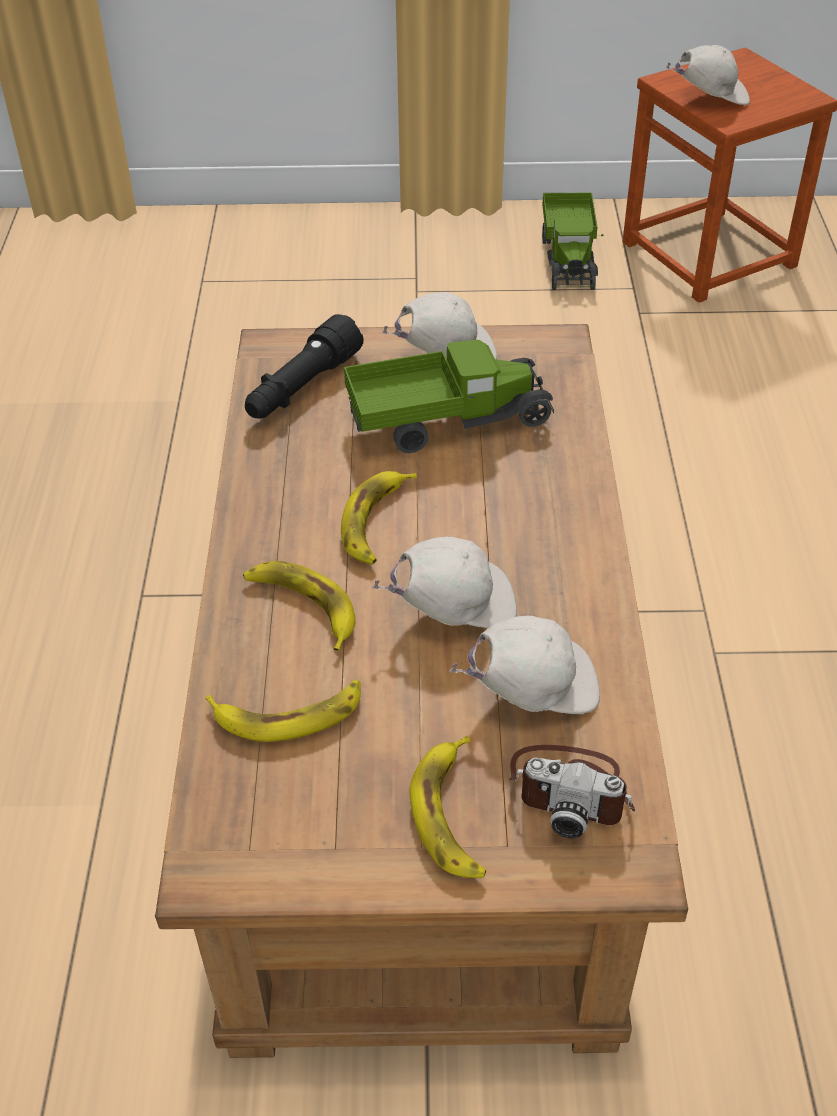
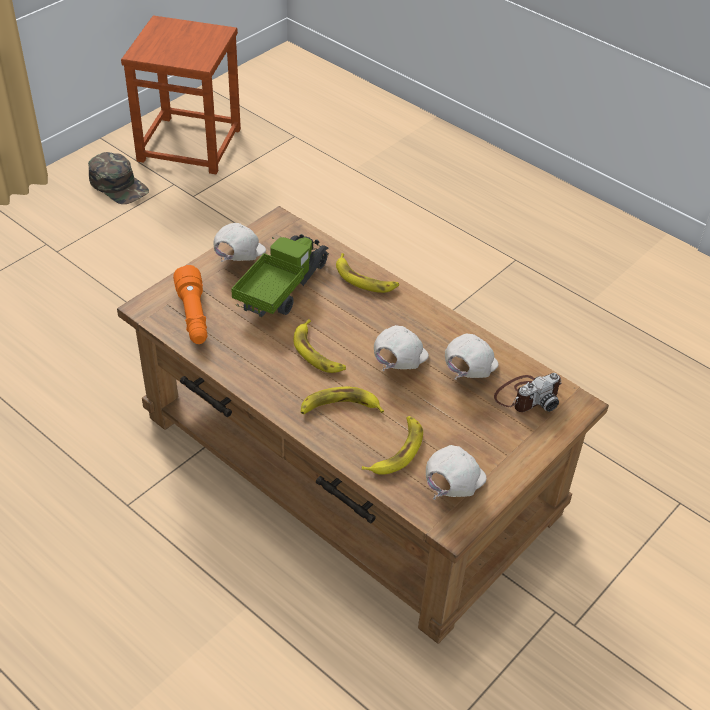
camera: 50 degrees left, 0 degrees up
(302, 387) = (193, 316): black flashlight -> orange flashlight
(452, 815) = (503, 436): banana -> banana (364, 279)
(569, 258) = (119, 185): toy truck -> green cap
(709, 98) = (174, 54): white cap -> white cap (451, 486)

